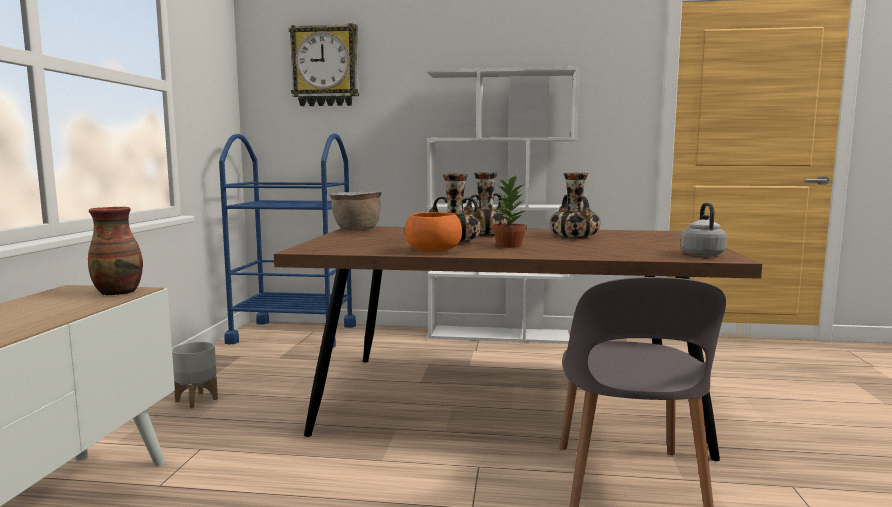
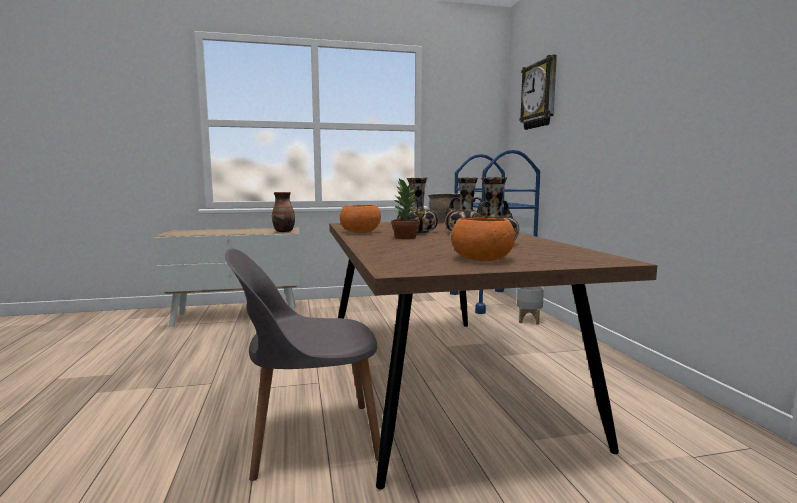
camera: 70 degrees right, 0 degrees up
(197, 400) = (365, 307): grey planter -> grey planter (529, 321)
(499, 335) = (605, 356): white bookcase -> none
(665, 244) = (482, 259): none -> orange bowl
(701, 254) = (417, 265): grey kettle -> none

